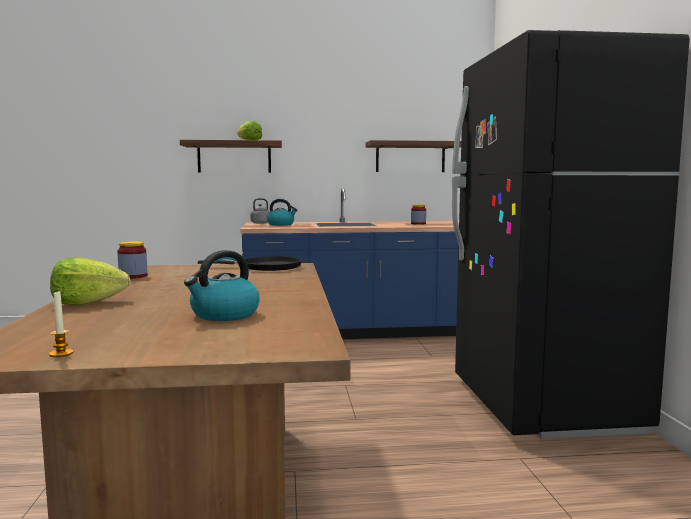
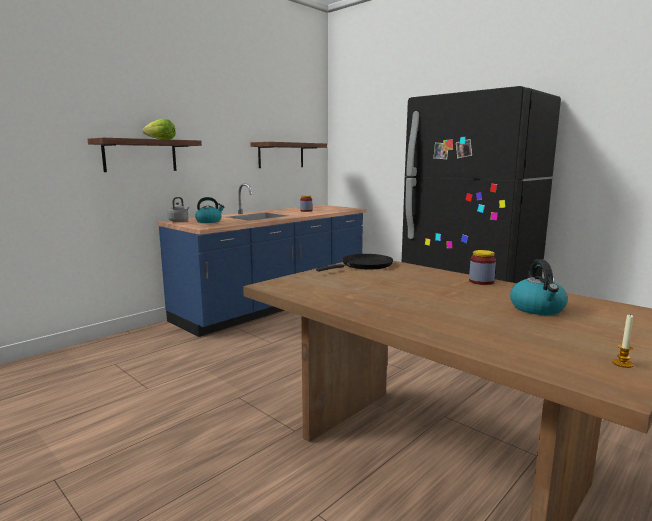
camera: 40 degrees left, 5 degrees up
(87, 303) = (423, 325): lettuce -> none
(133, 276) = (317, 294): jar -> jar (481, 281)

